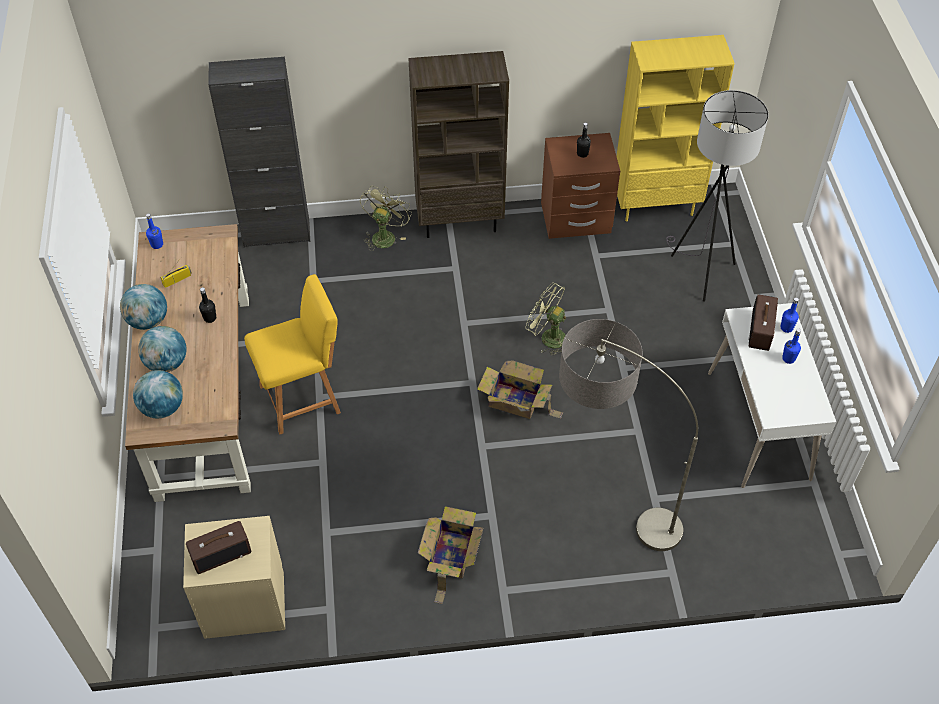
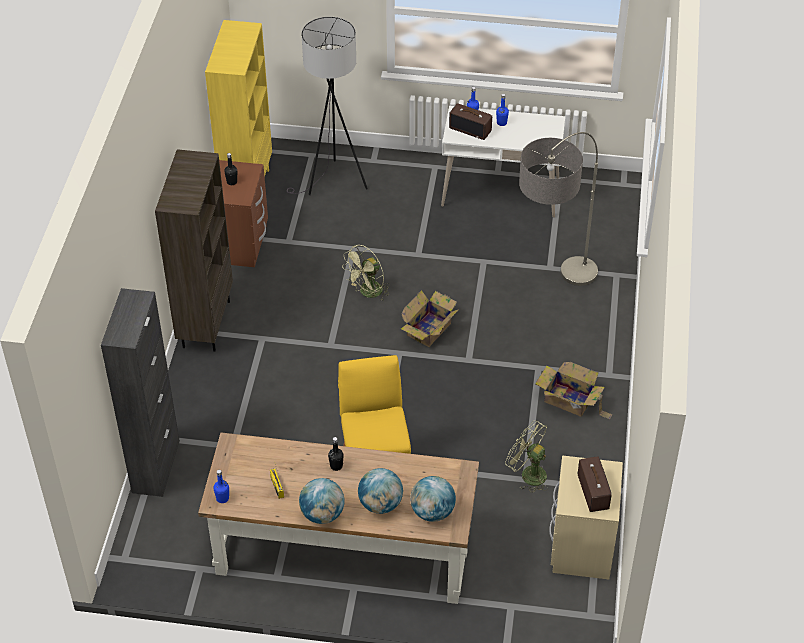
camera: 75 degrees left, 5 degrees down
(384, 235) = (197, 382): green fan -> green fan (528, 474)

